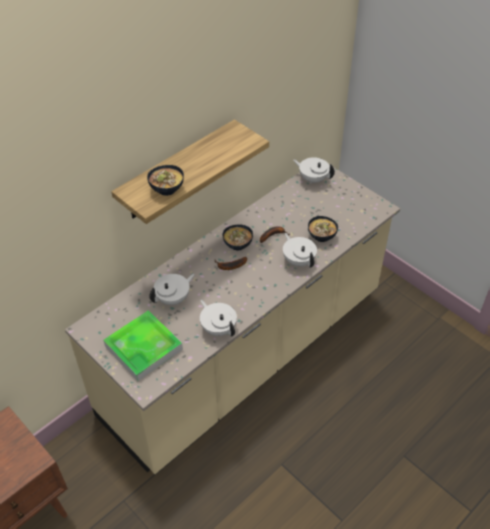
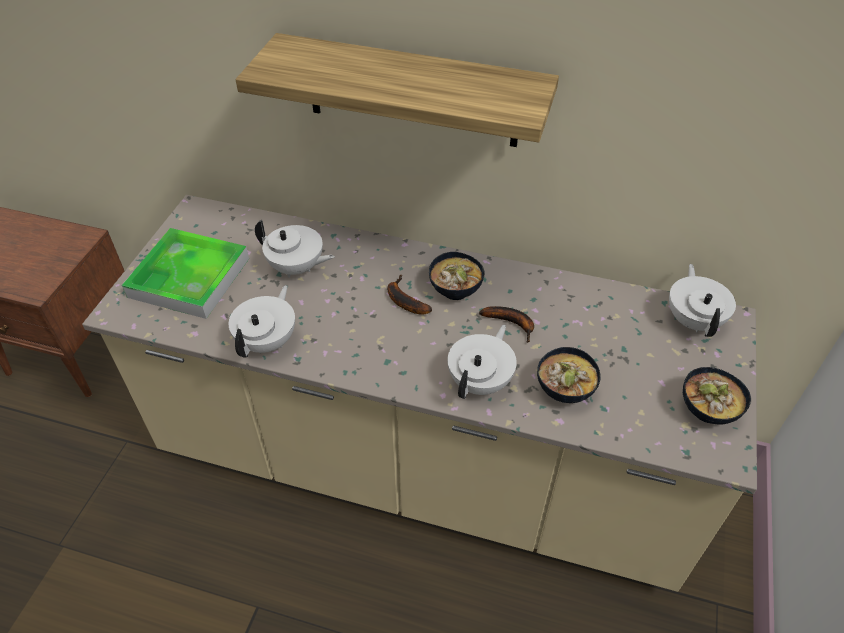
camera: 60 degrees right, 0 degrees up
(166, 189) = (316, 73): bowl -> bowl (707, 409)

